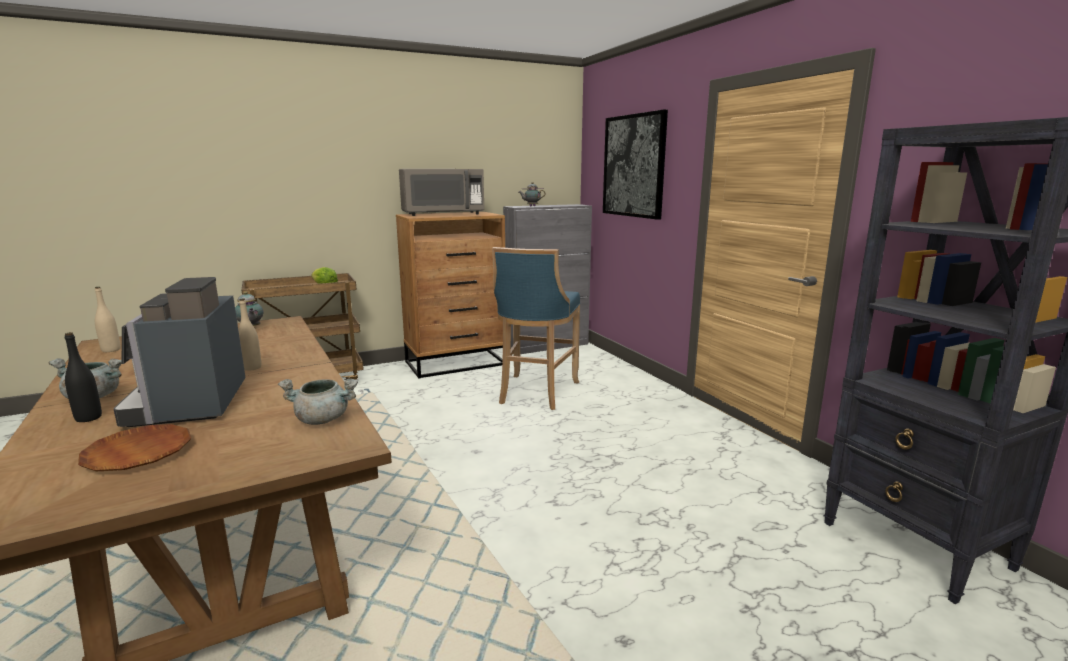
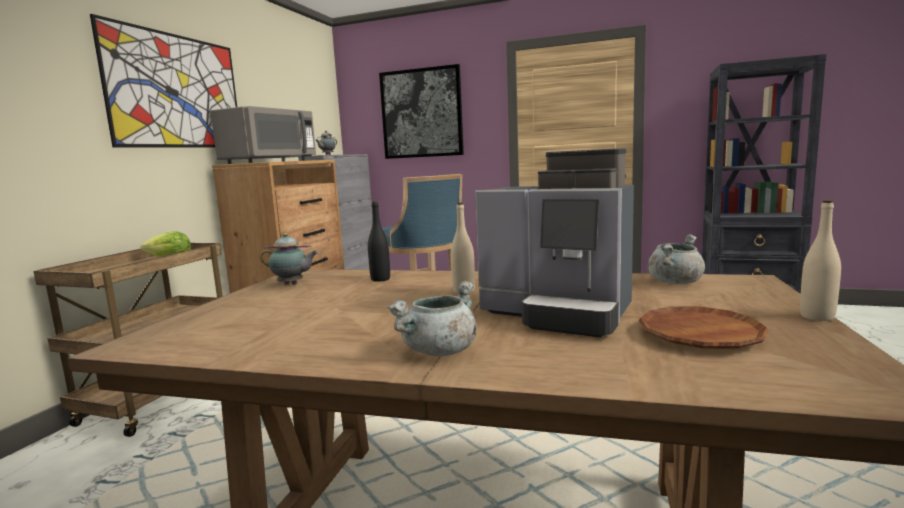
camera: 45 degrees left, 5 degrees down
(88, 418) = (532, 353): black bottle -> black bottle (380, 279)
(111, 350) = (198, 341): beige bottle -> beige bottle (817, 317)
(370, 155) = (177, 91): none -> picture

